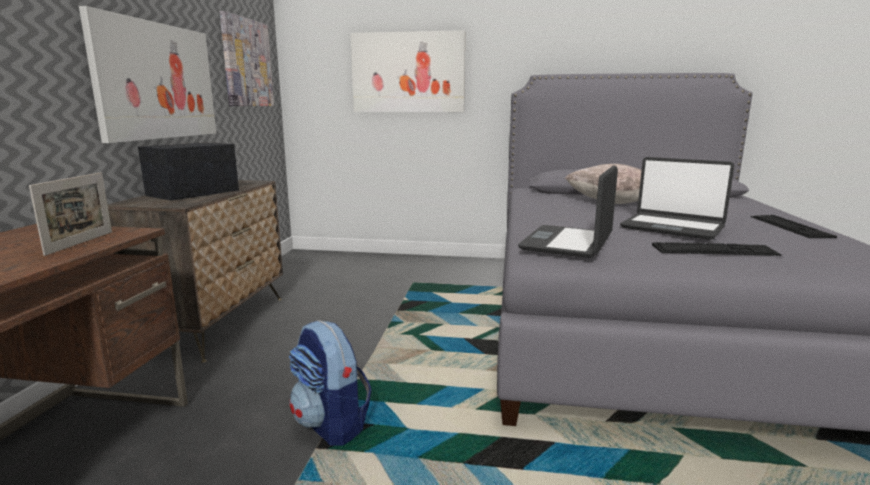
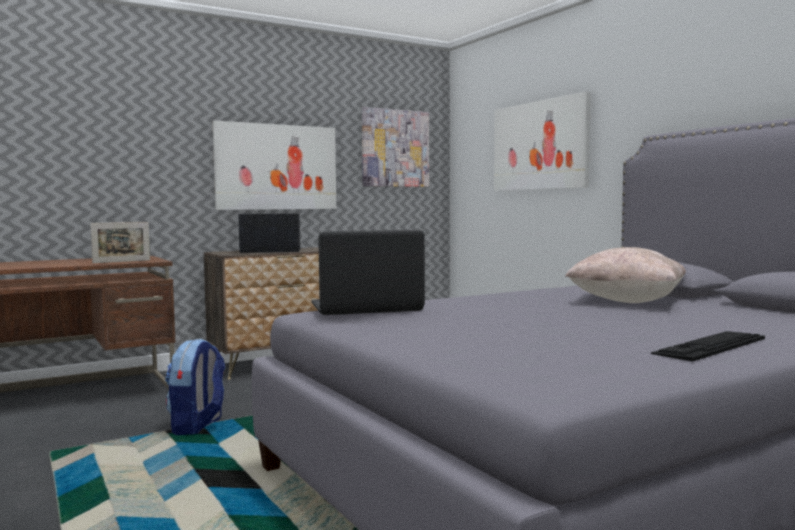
camera: 50 degrees right, 10 degrees down
(672, 227) = (527, 318): laptop -> none
(714, 250) = (456, 333): keyboard -> none

